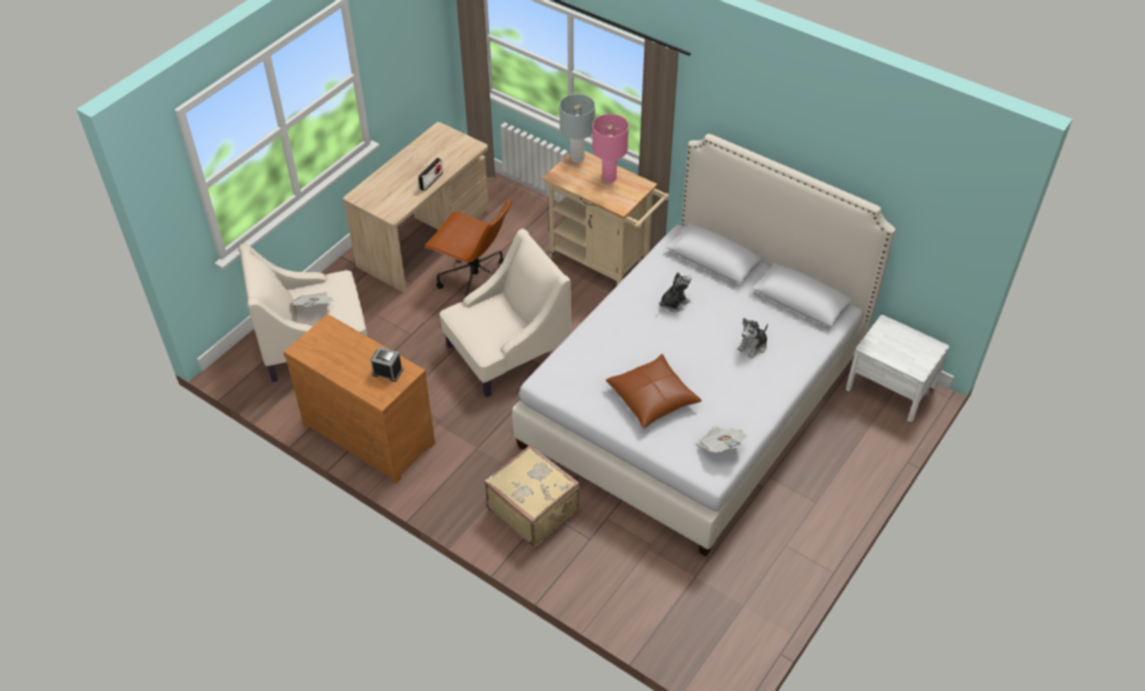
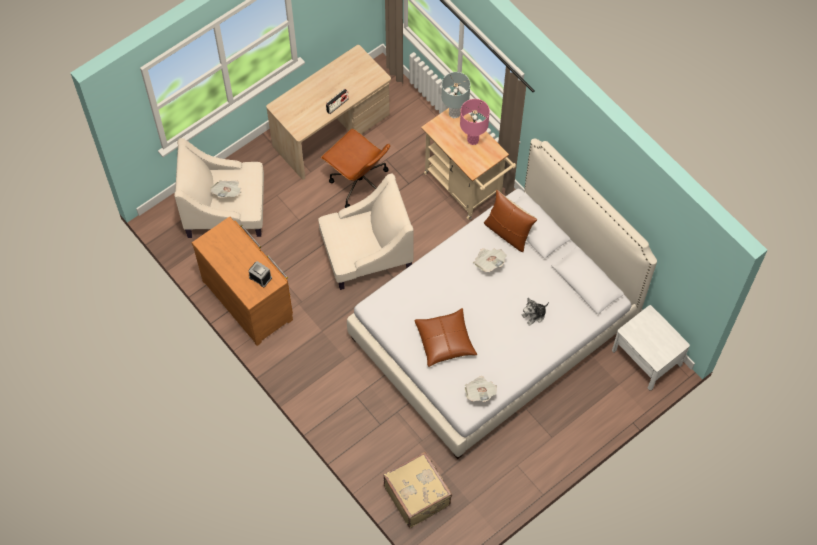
camera: 15 degrees right, 15 degrees up
(533, 509) = (348, 390): beige suitcase -> beige suitcase (418, 495)
(674, 303) = (489, 262): plush toy -> newspaper
(684, 268) = (508, 232): none -> brown pillow

